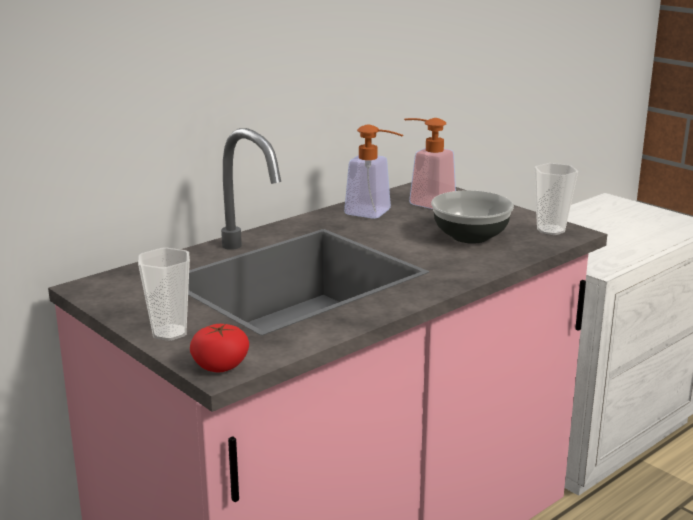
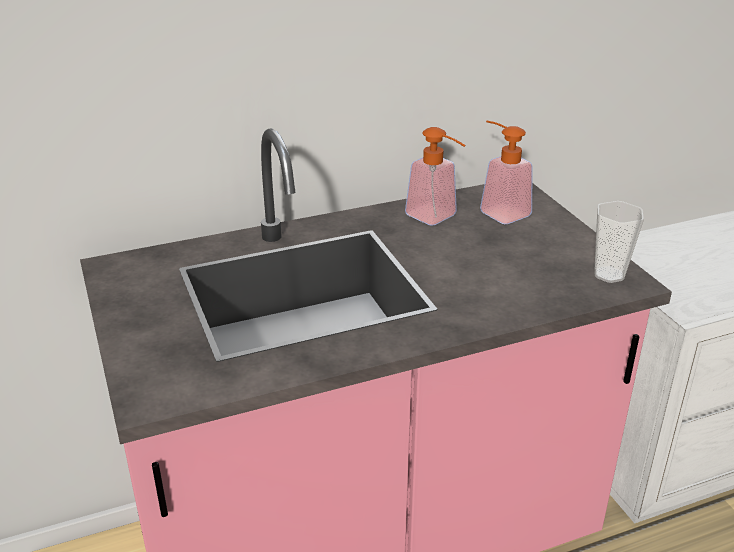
camera: 20 degrees right, 10 degrees up
(169, 333) = (138, 339): cup -> none
(220, 365) = (152, 393): tomato -> none
(471, 237) = (514, 268): bowl -> none

